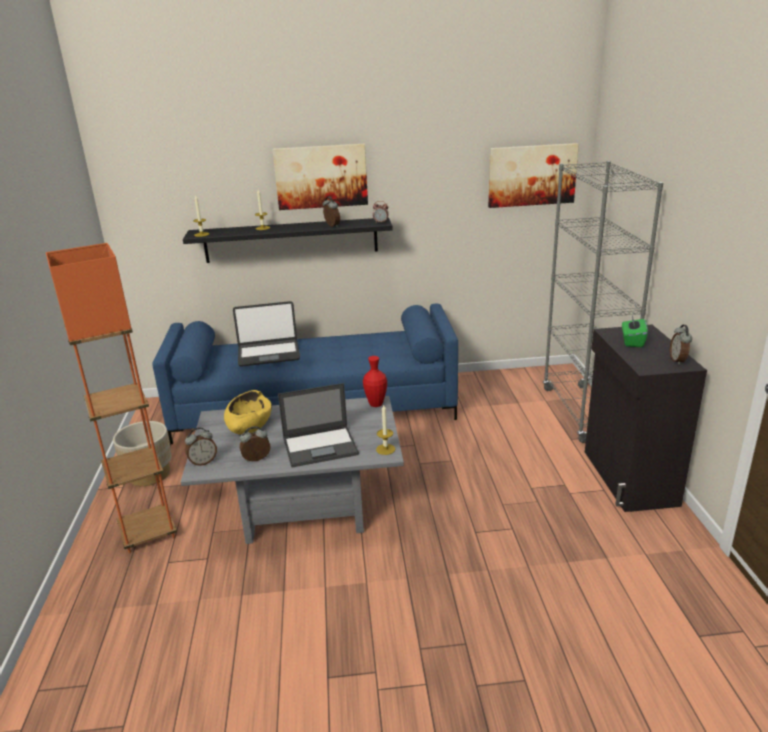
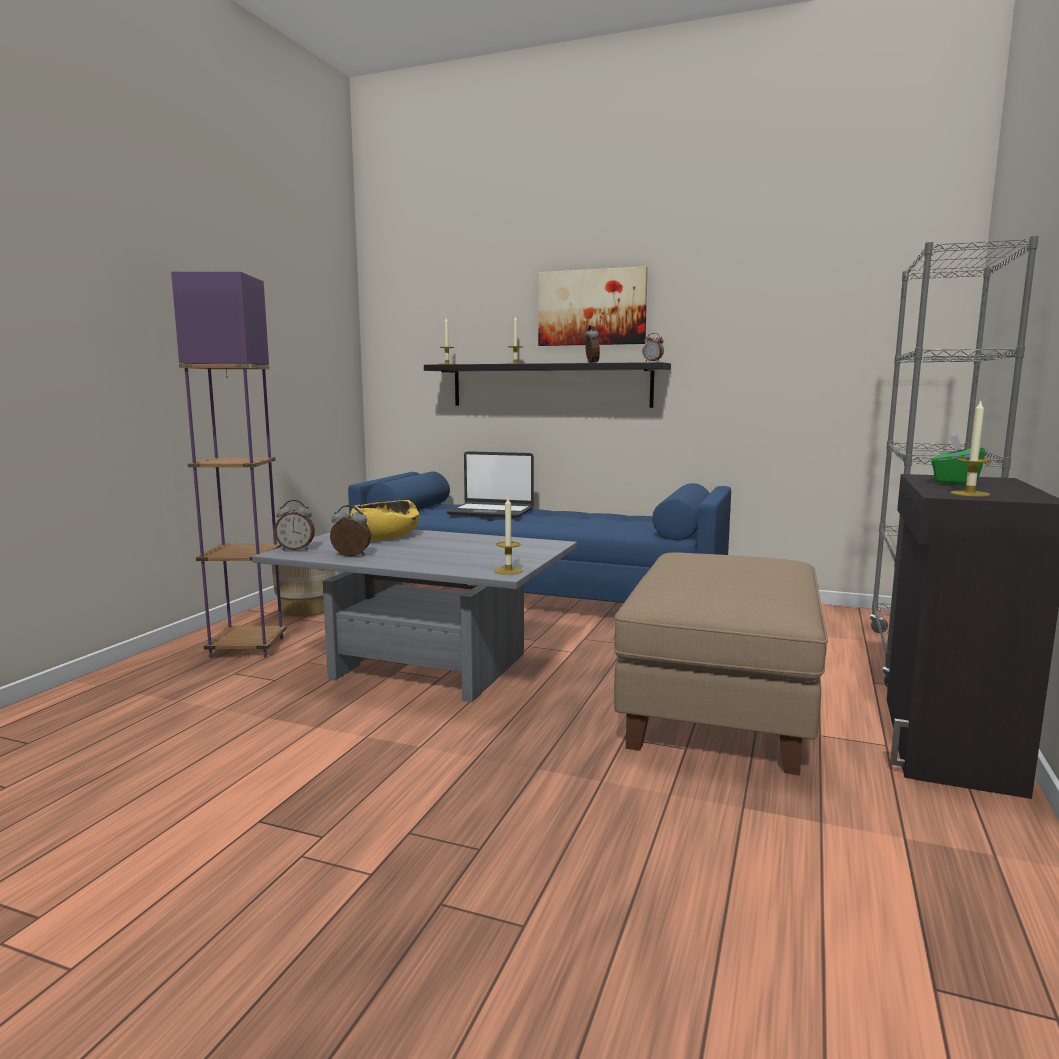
camera: 25 degrees right, 15 degrees down
(148, 532) = (247, 647): orange floor lamp -> purple floor lamp
(321, 446) = (435, 558): laptop -> none
(376, 404) = (550, 544): red vase -> none
(508, 489) = (721, 709): none -> beige ottoman
(531, 175) = (879, 313): picture -> none
(654, 363) = (970, 494): none -> candle
(678, 361) = (1022, 496): alarm clock -> none

